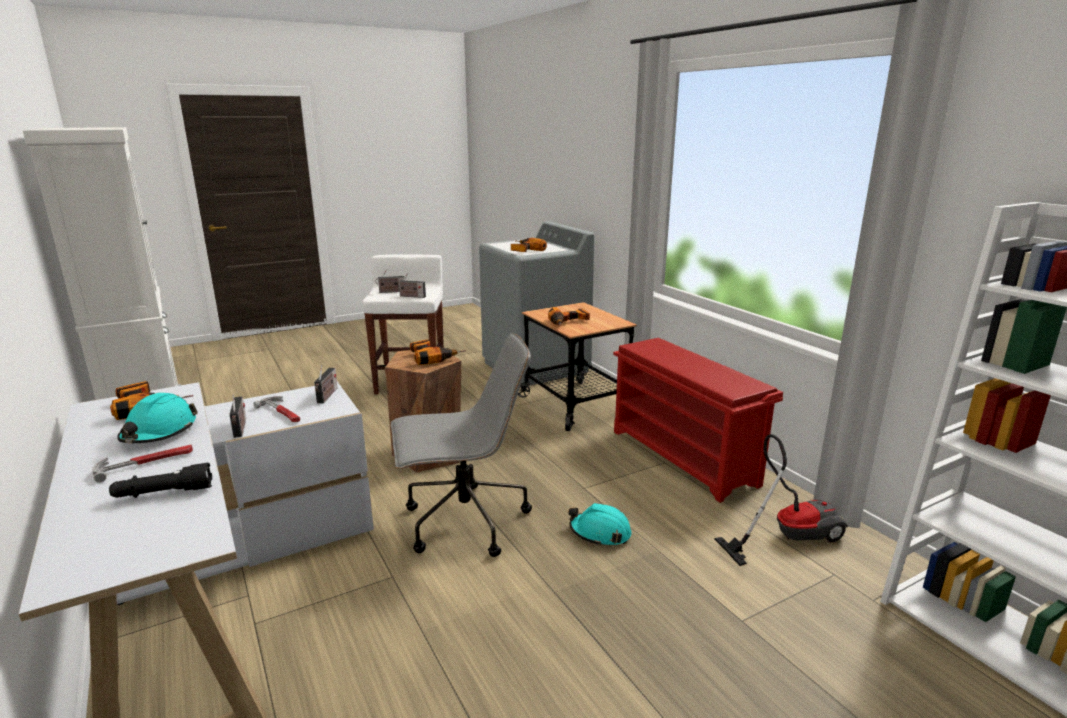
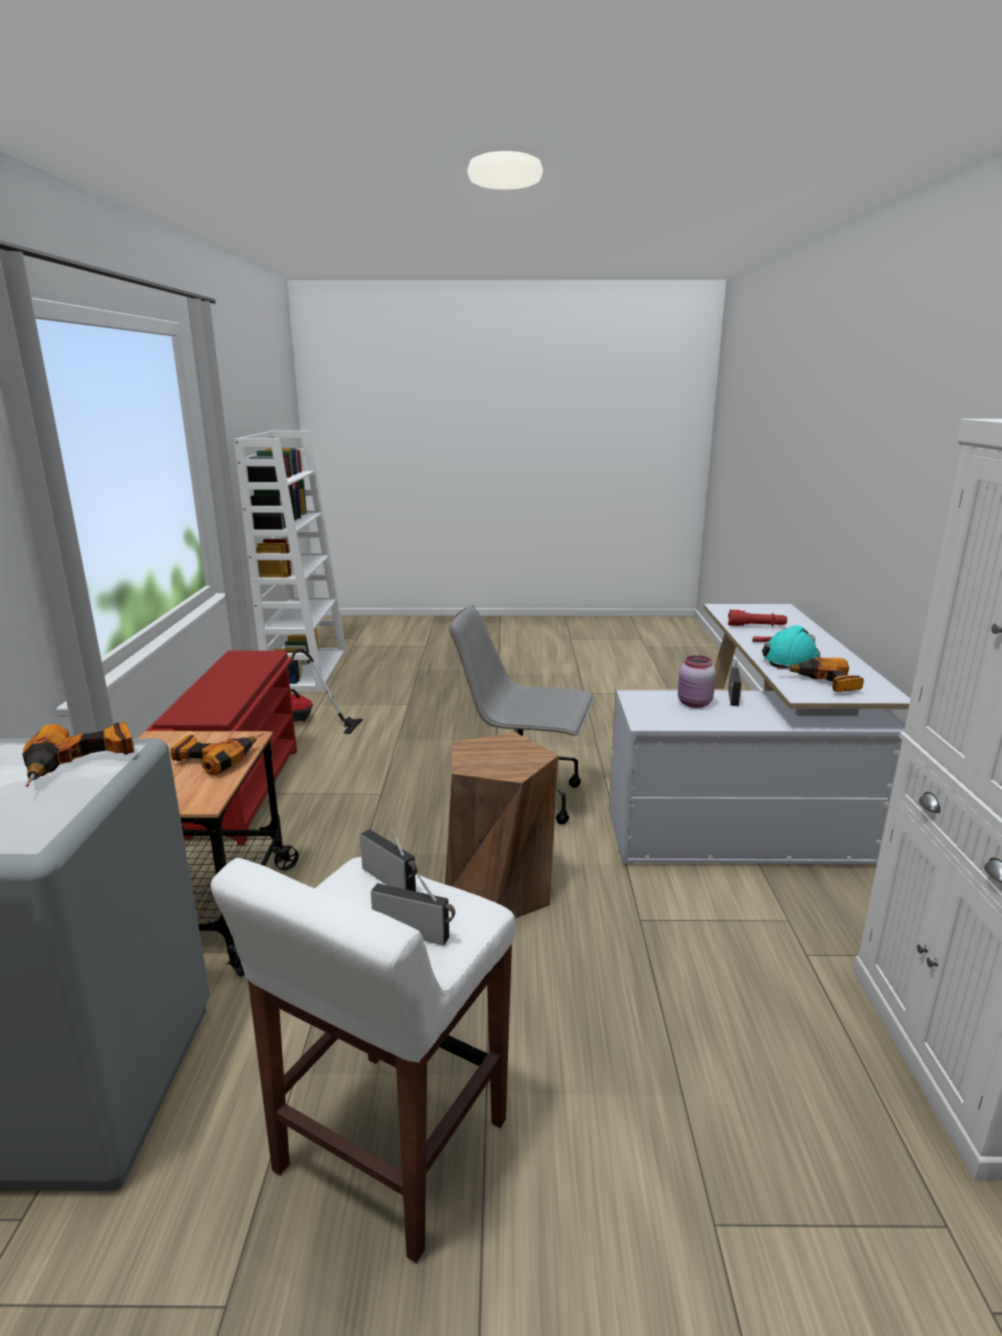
camera: 150 degrees left, 0 degrees up
(164, 493) = (756, 626): black flashlight -> red flashlight
(282, 412) = (694, 704): hammer -> pink jar
(327, 396) = (646, 712): radio -> none
(433, 357) = (482, 756): power drill -> none
(600, 533) = (420, 759): turquoise hard hat -> none

